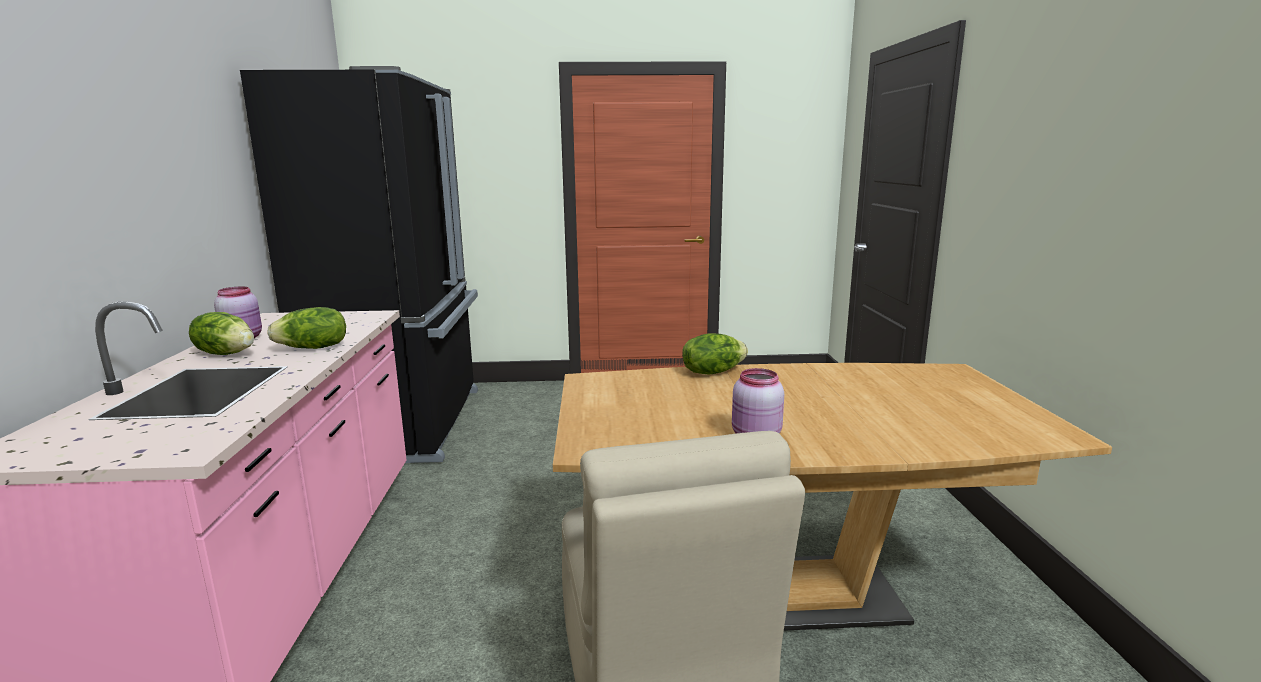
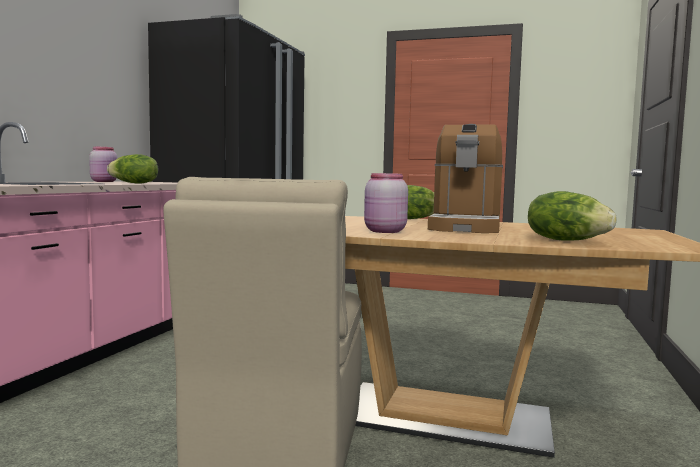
camera: 20 degrees right, 10 degrees down
(226, 353) = (83, 182): lettuce -> lettuce (566, 240)
(801, 394) = (466, 226): none -> coffee machine

